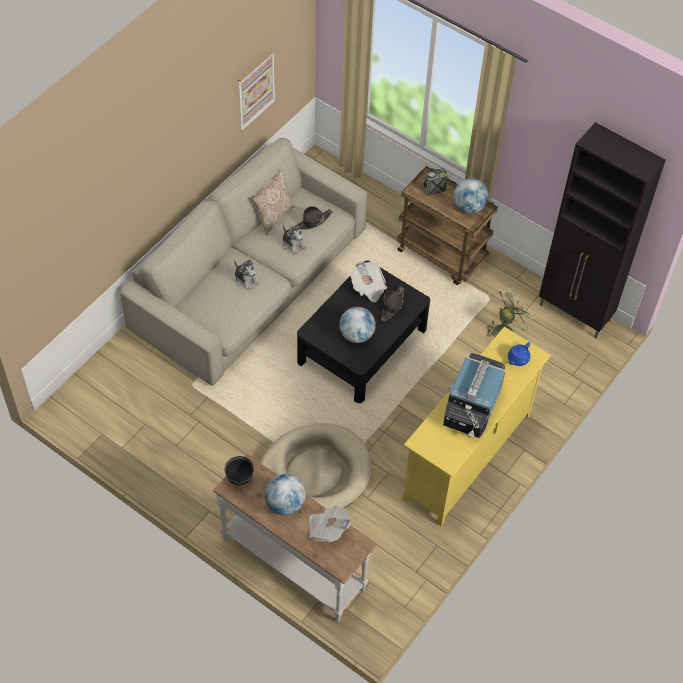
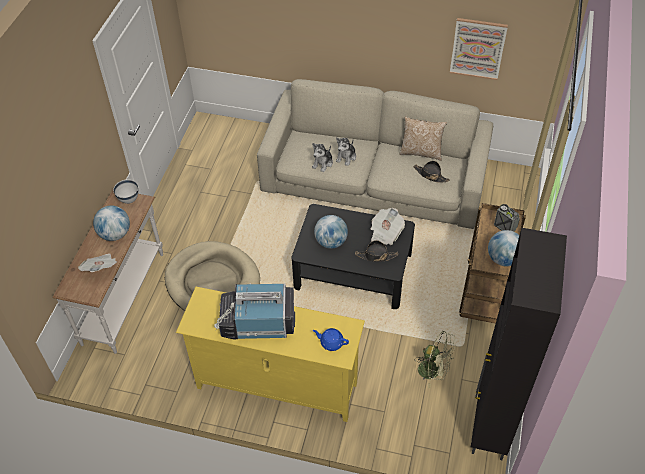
camera: 70 degrees right, 5 degrees down
(239, 478) = (129, 199): black bowl -> white bowl
(293, 244) = (400, 172): plush toy -> plush toy (323, 163)

